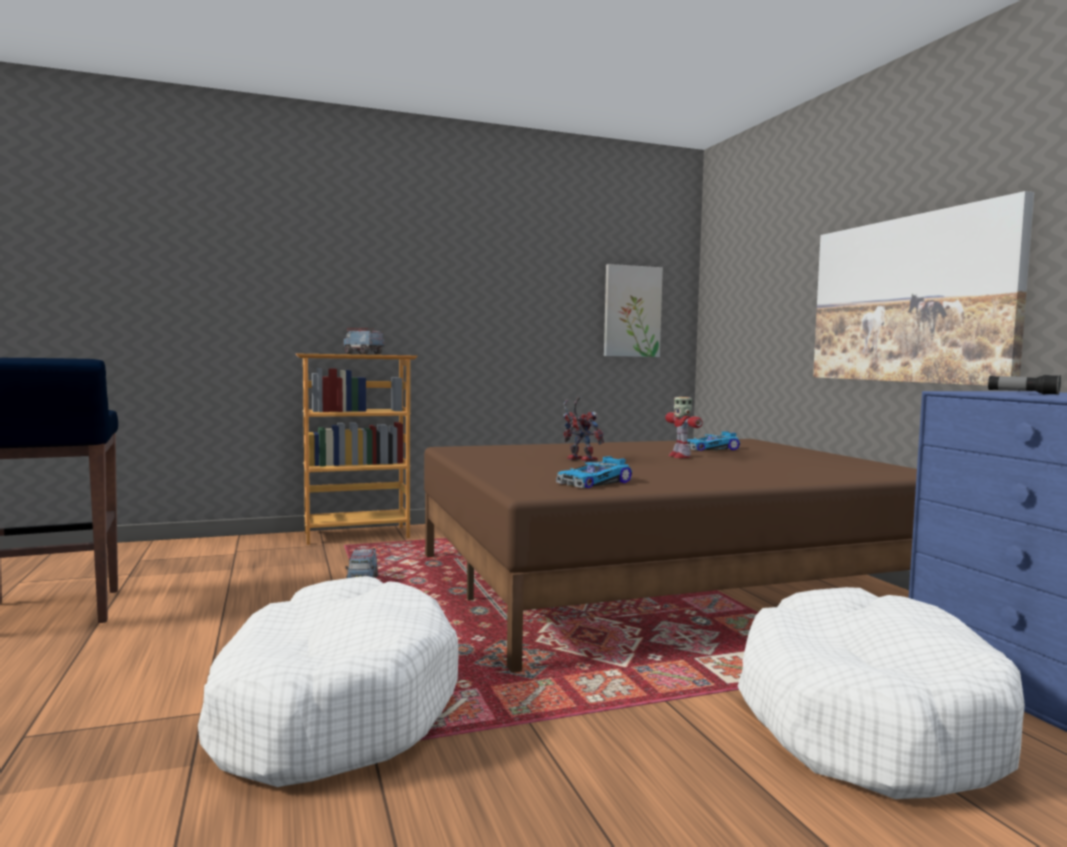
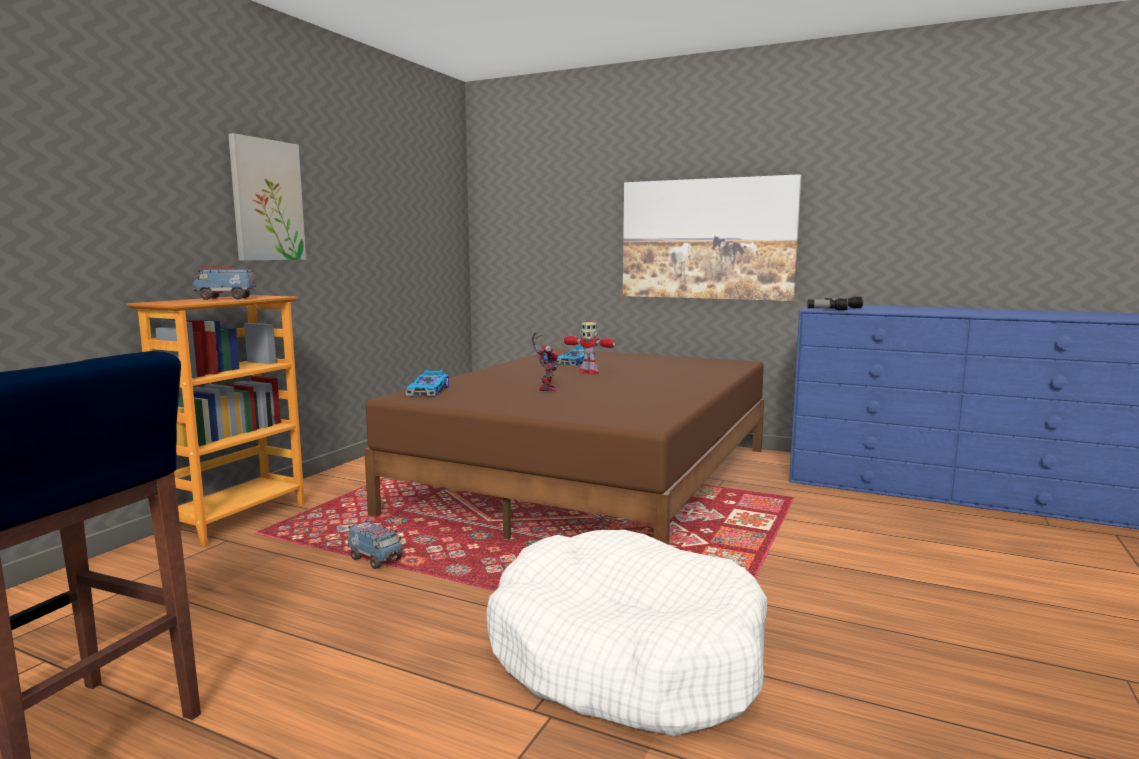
camera: 45 degrees left, 5 degrees up
(578, 460) = (545, 389): toy robot -> toy robot turned 90 degrees clockwise
(595, 483) = (642, 406): toy car -> toy car (429, 391)
(632, 311) = (428, 237): picture -> picture (267, 200)
(866, 719) = (847, 523): white dog bed -> none
(967, 392) = (826, 310): none -> flashlight

